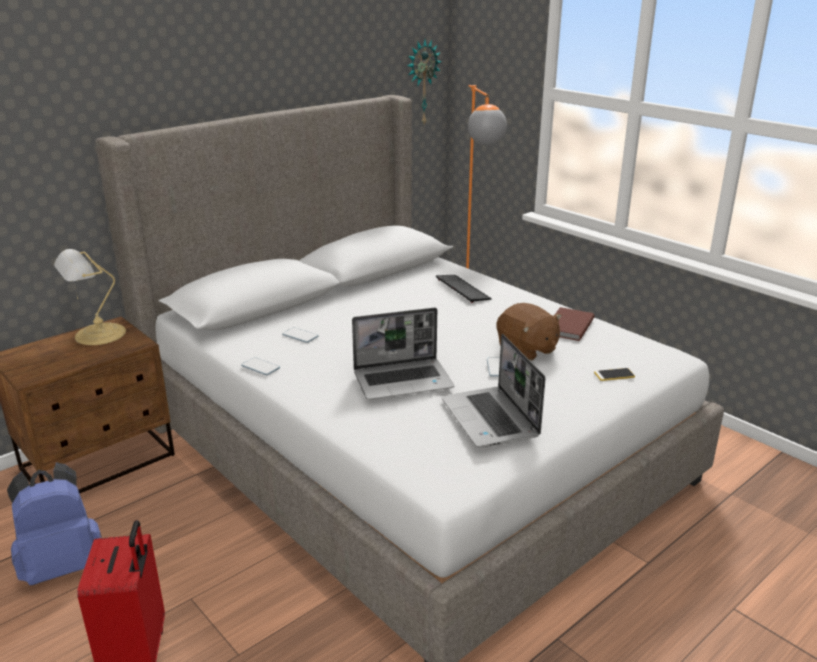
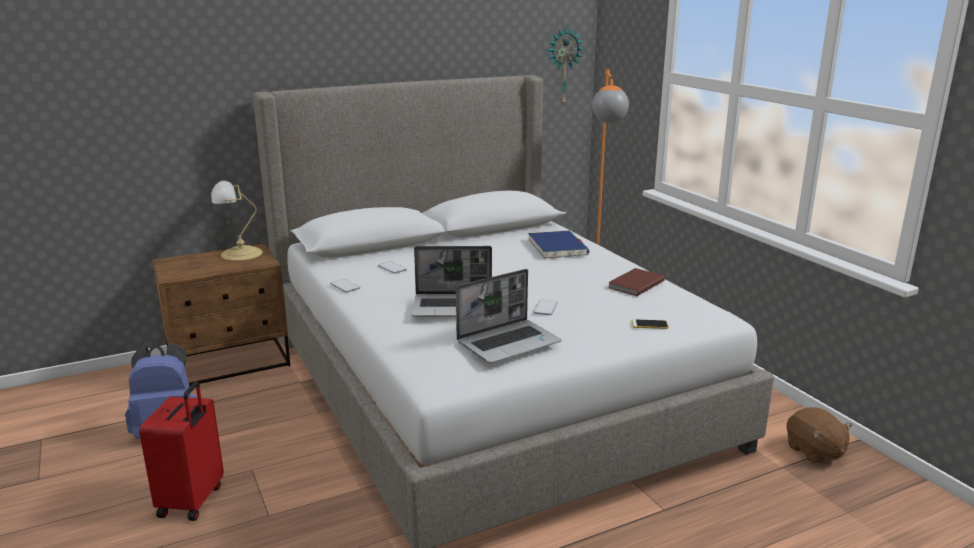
camera: 15 degrees right, 5 degrees down
(462, 289) = (557, 248): keyboard -> blue book
(491, 419) = (509, 342): laptop -> laptop turned 120 degrees counterclockwise
(526, 350) = (582, 298): brown plush toy -> brown plush toy (814, 451)

